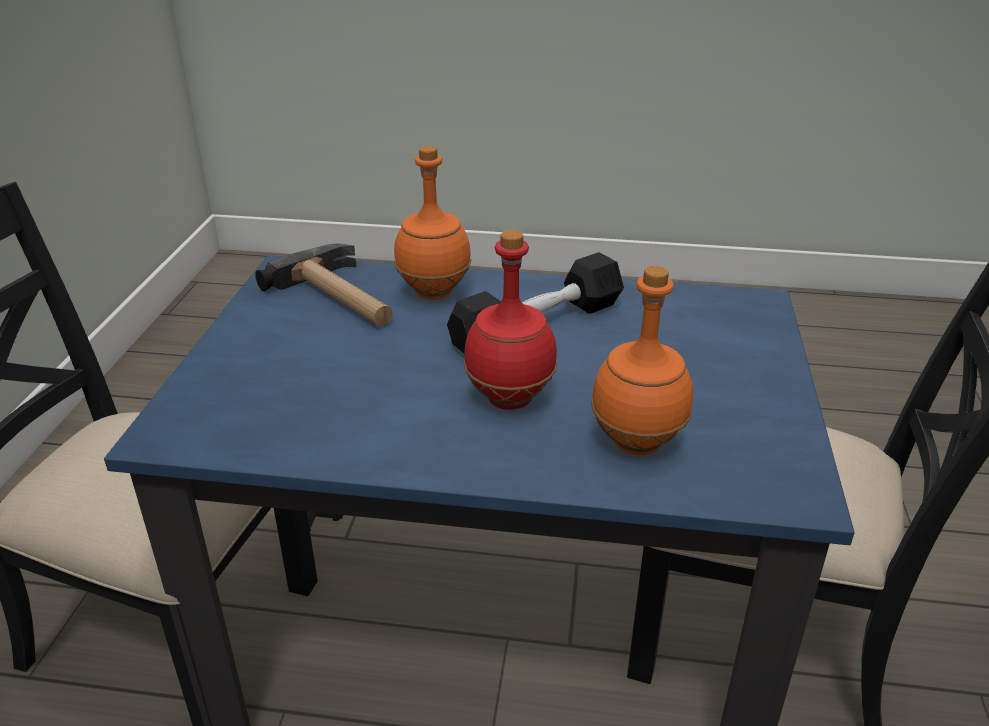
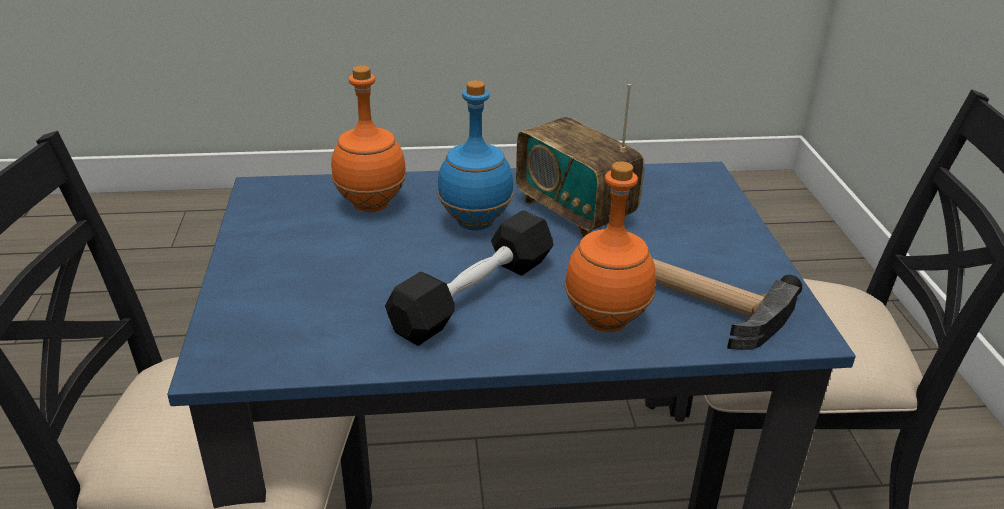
camera: 165 degrees right, 0 degrees up
(383, 398) = (575, 212): none -> radio
(510, 398) = (475, 224): red bottle -> blue bottle

